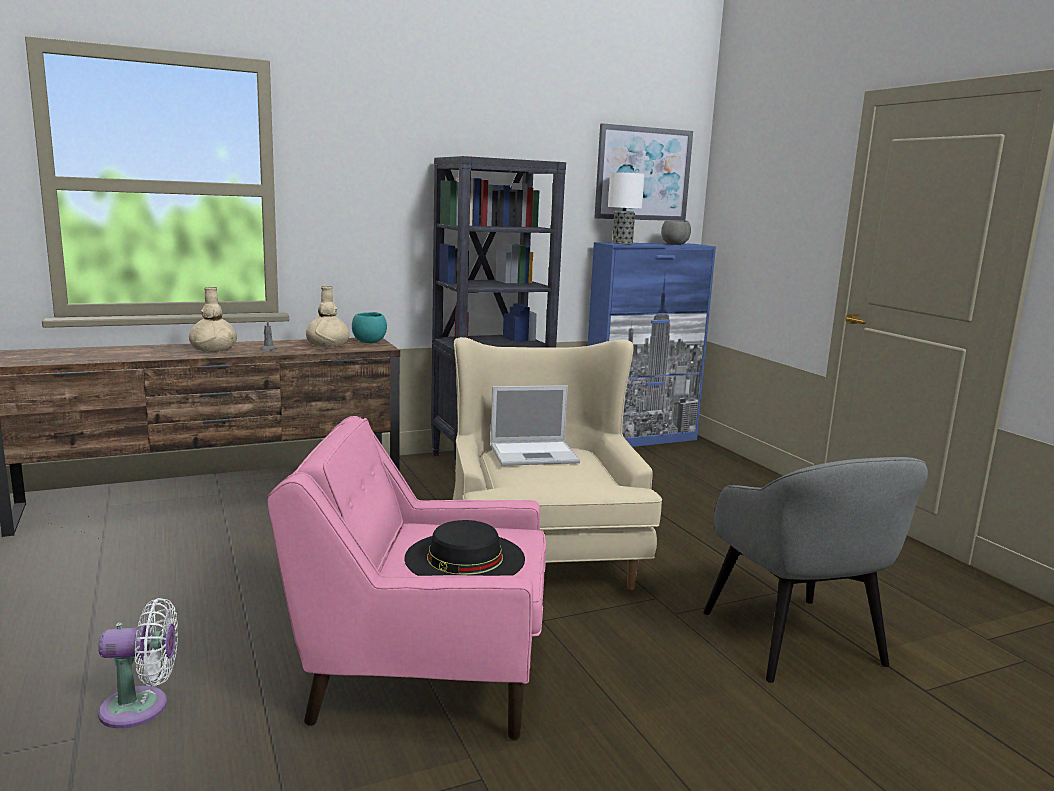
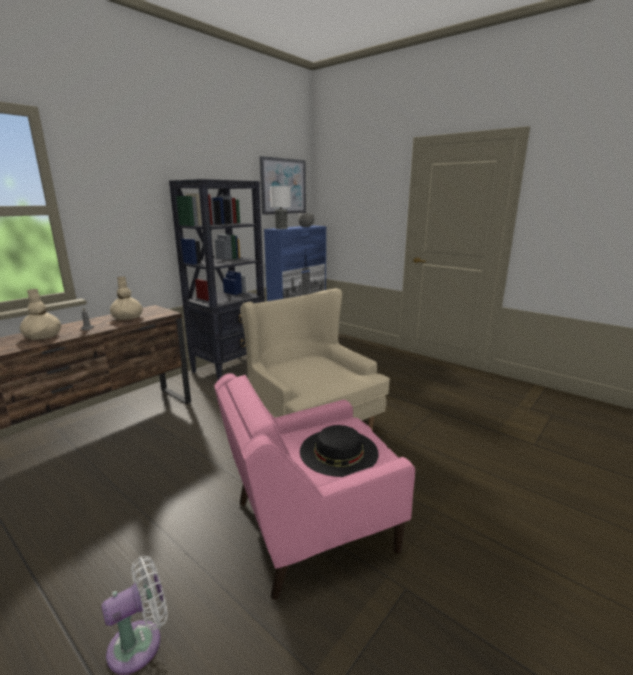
camera: 25 degrees left, 5 degrees up
(369, 341) = (152, 310): turquoise bowl -> none
(535, 454) = (299, 365): laptop -> none
(794, 640) = (465, 436): grey armchair -> none

